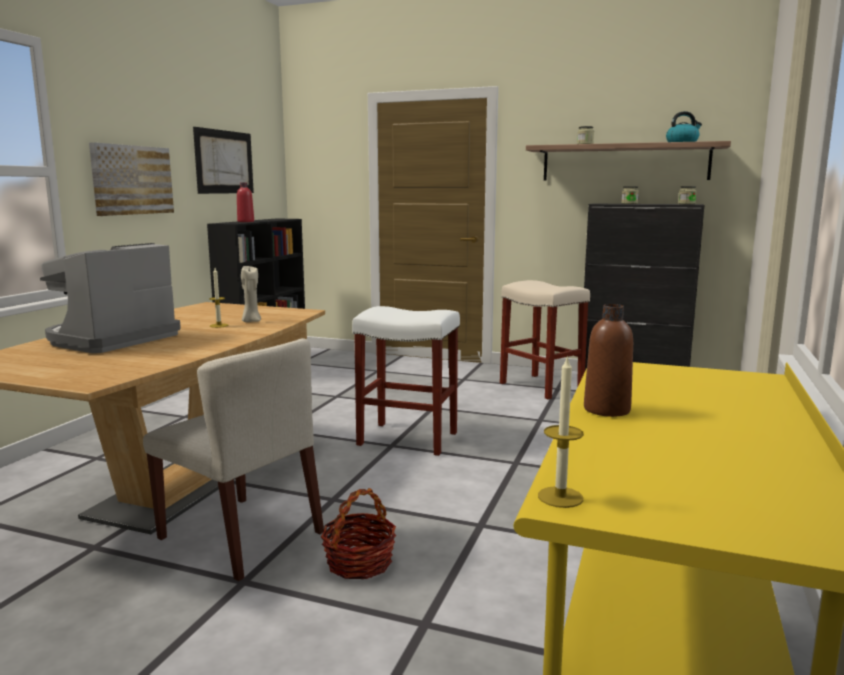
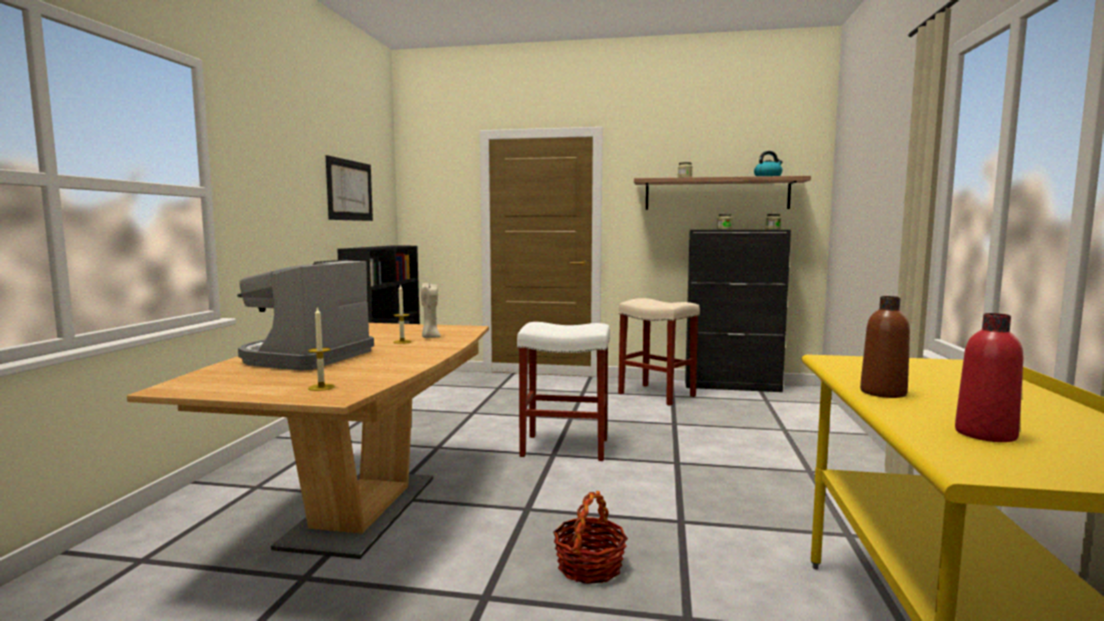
camera: 10 degrees left, 5 degrees down
(132, 180) = (275, 204): picture -> none
(242, 535) = (457, 551): beige chair -> none
(245, 221) = (372, 247): red bottle -> red bottle (985, 434)
(560, 497) = (960, 464): candle -> candle (321, 387)

